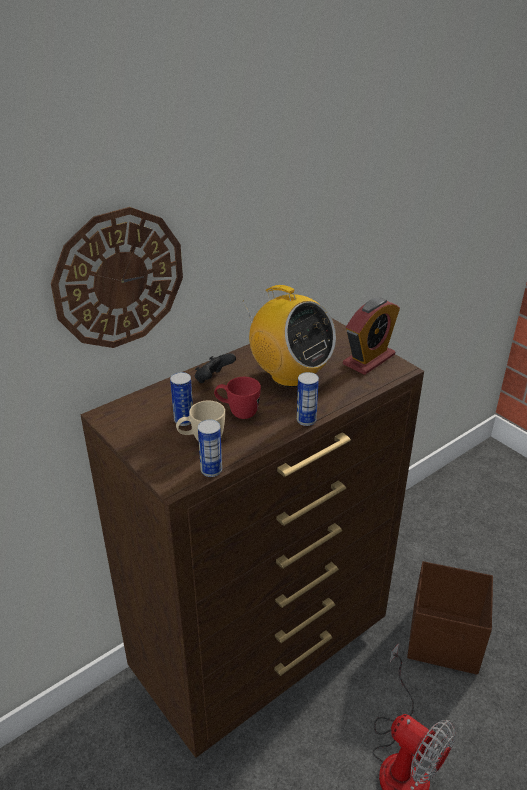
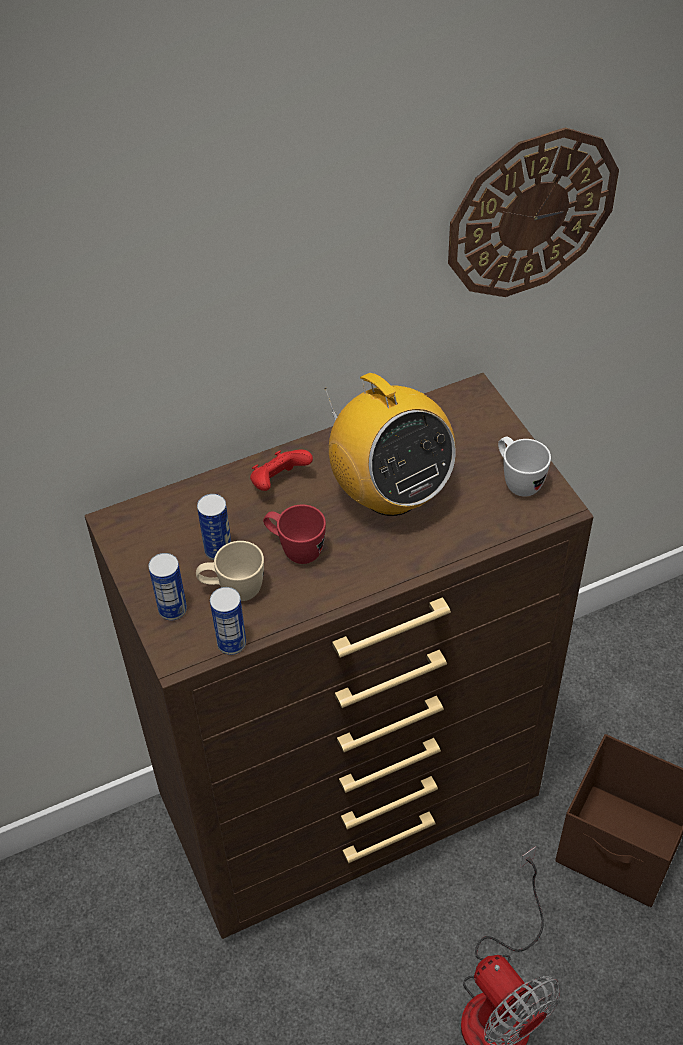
camera: 15 degrees right, 15 degrees up
(119, 279) = (142, 352): wall clock -> wall clock (531, 213)
(213, 379) = (279, 482): black game controller -> red game controller
(306, 420) = (386, 580): can -> can (172, 609)
(369, 359) = (517, 481): alarm clock -> white mug

